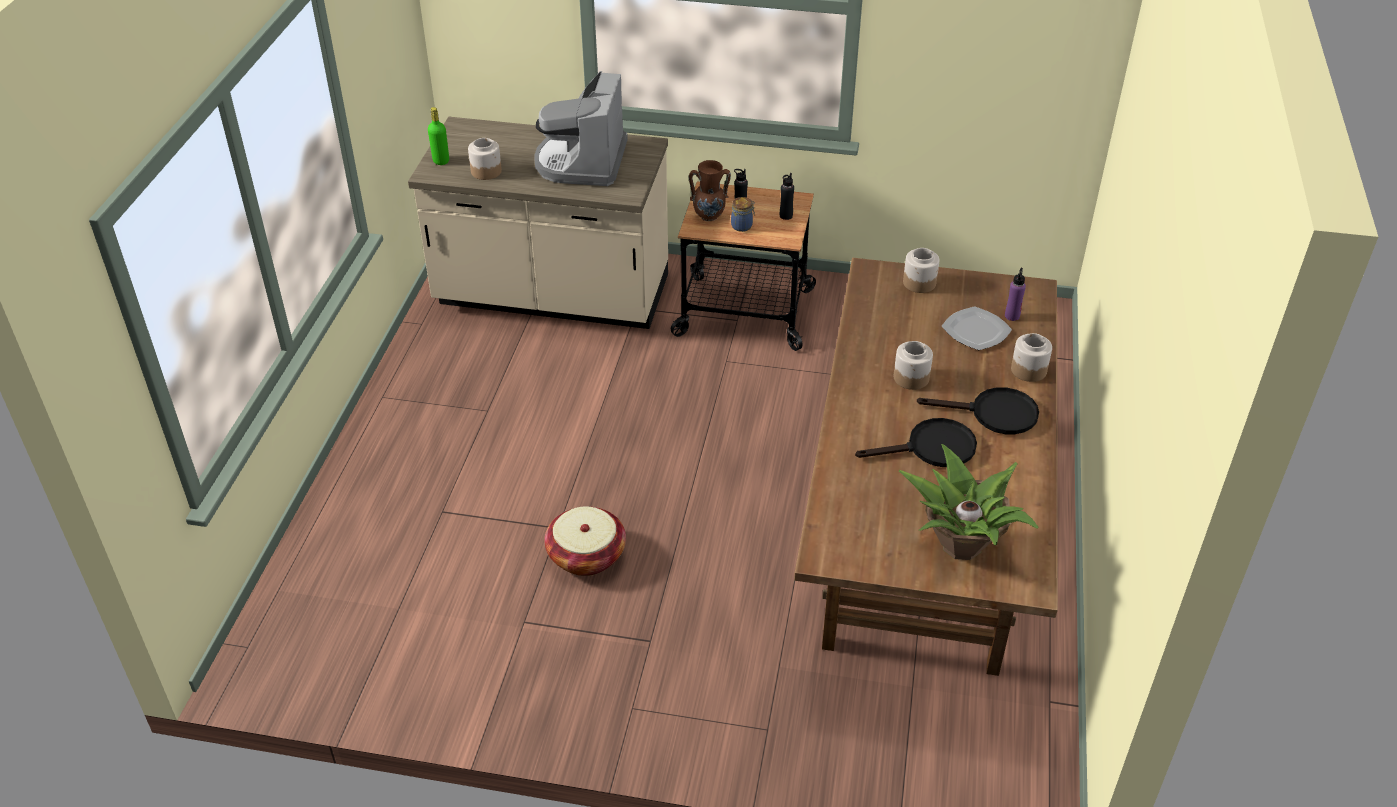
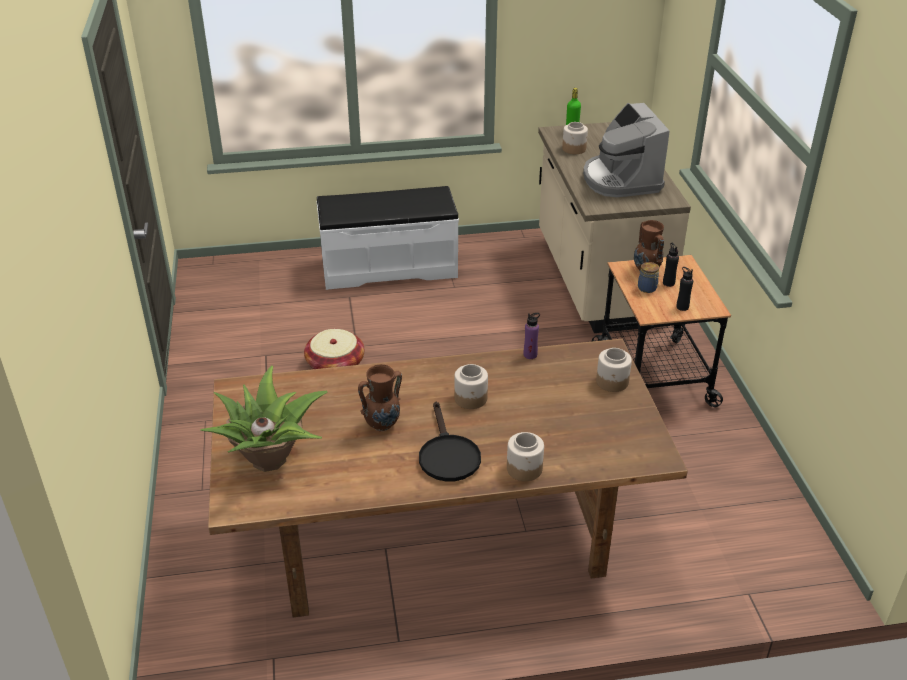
camera: 70 degrees right, 5 degrees down
(400, 458) = (389, 267): none -> white bench
(582, 162) = (621, 180): coffee machine -> coffee machine turned 90 degrees counterclockwise
(932, 448) = (382, 425): black frying pan -> brown vase
(976, 330) = (564, 426): plate -> none
(1012, 316) = (602, 447): purple bottle -> purple bottle (530, 355)

